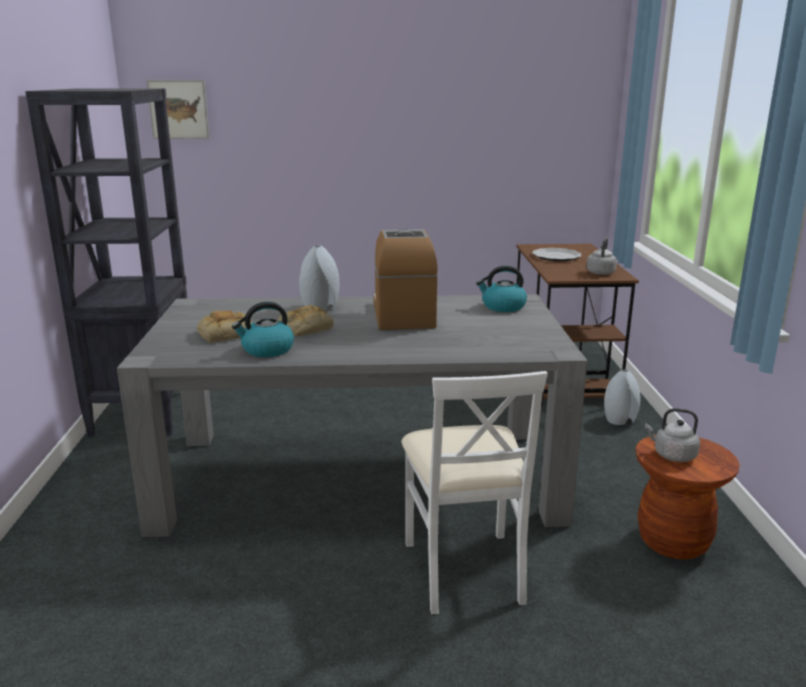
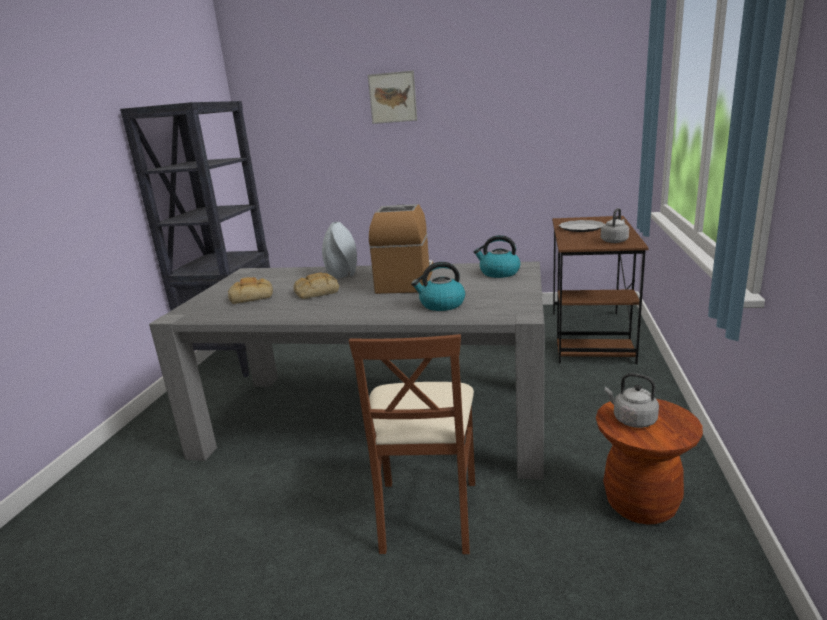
camera: 15 degrees right, 0 degrees up
(178, 109) = (275, 120): picture -> picture (392, 97)
(267, 350) = (271, 310): kettle -> kettle (441, 304)
(465, 569) = (427, 513): white chair -> brown chair
(620, 420) = (631, 379): grey vase -> none

